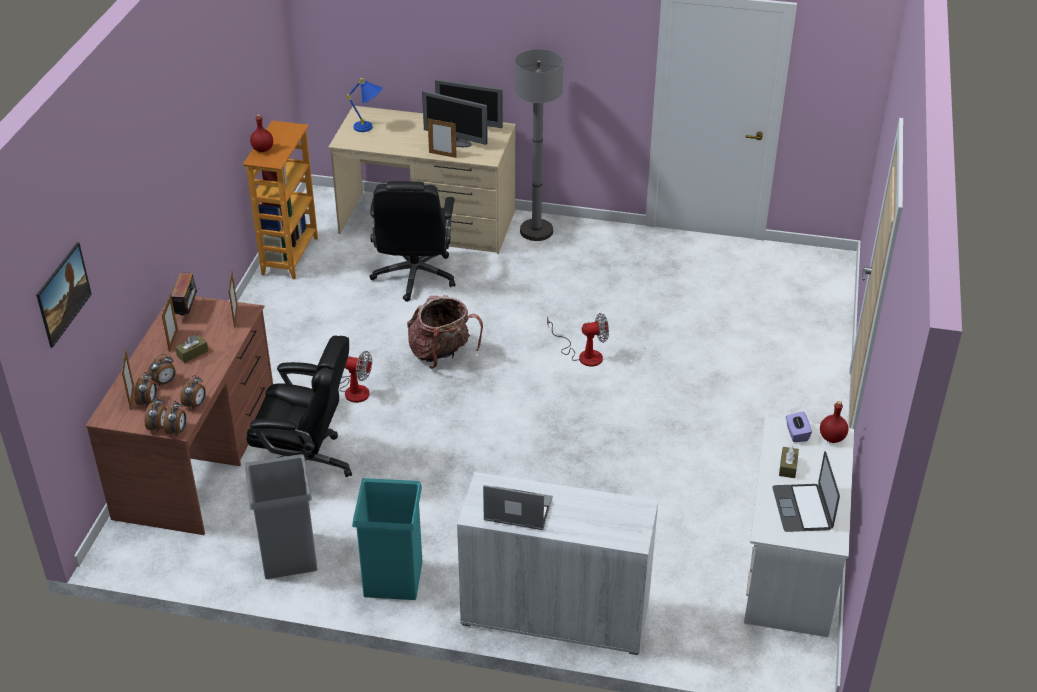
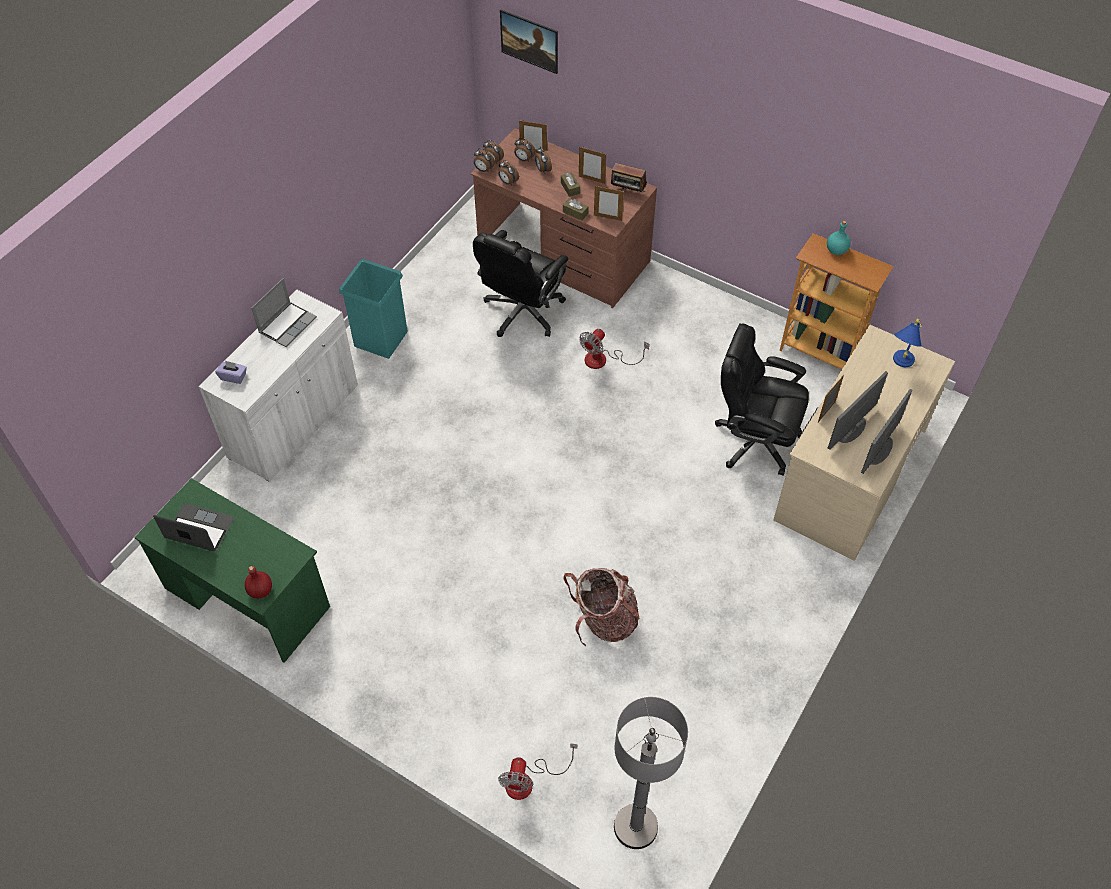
camera: 110 degrees right, 15 degrees up
(263, 149) = (836, 251): red bottle -> turquoise bottle
(289, 555) = (434, 287): grey trash can -> none
(442, 354) = (626, 431): backpack -> backpack (604, 620)
(536, 231) = (807, 568): grey floor lamp -> grey floor lamp (635, 827)
(583, 354) = (581, 541): fan -> fan (528, 781)
(788, 467) = (248, 539): brown tissue box -> brown tissue box (575, 213)
(790, 564) = (247, 597): white desk -> green desk
(796, 434) = (281, 565): purple tissue box -> purple tissue box (233, 377)

